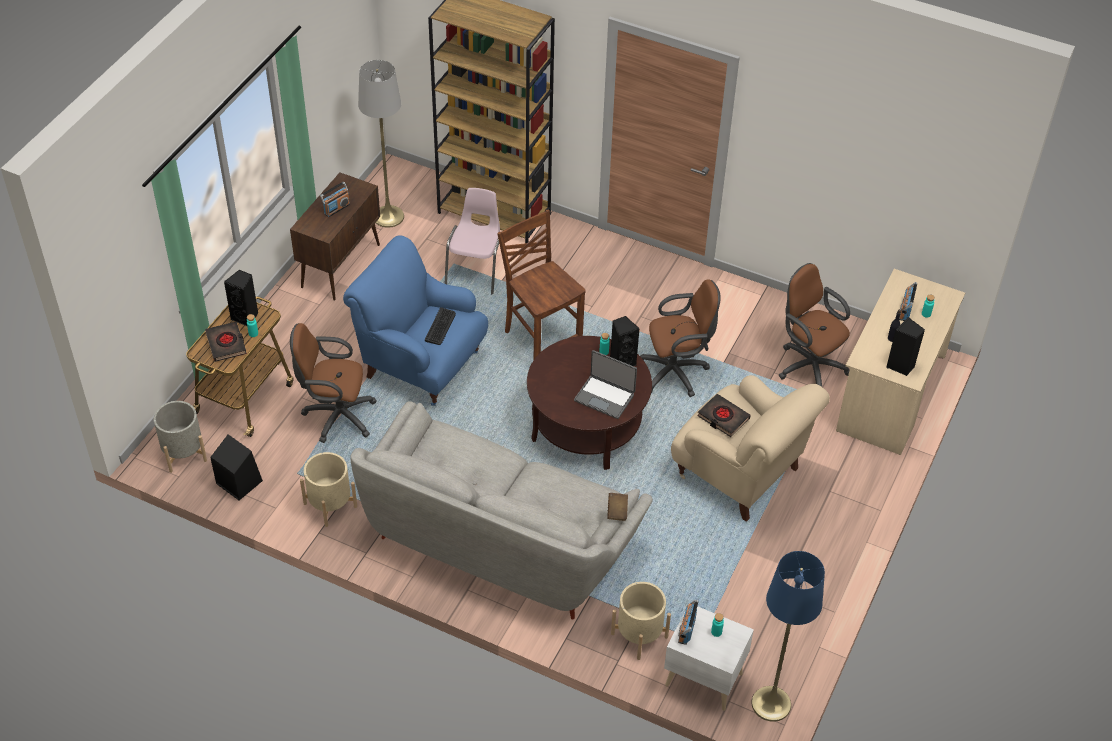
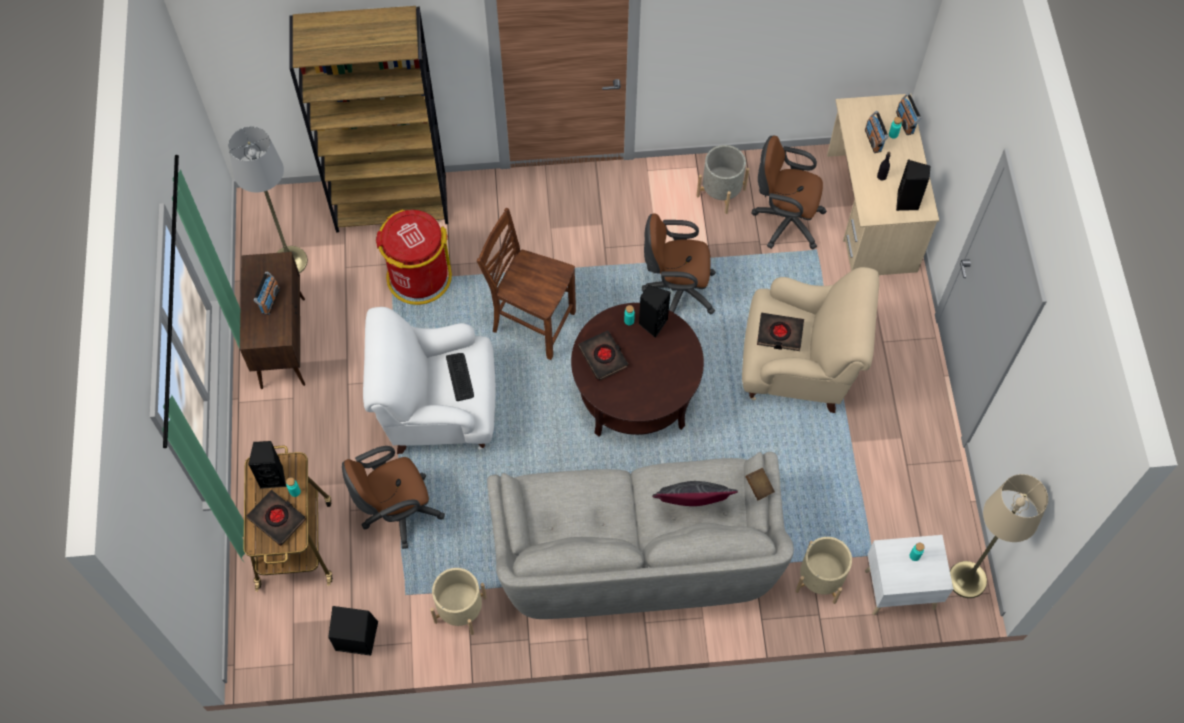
camera: 30 degrees left, 15 degrees up
(183, 453) = (279, 636): grey planter -> grey planter (721, 192)
(421, 364) = (438, 410): blue armchair -> white armchair
(476, 270) = (418, 277): pink chair -> red trash can
(555, 505) = (691, 507): none -> grey pillow
(563, 366) = (603, 357): none -> black book
(605, 397) = (662, 369): laptop -> none
(676, 372) = (676, 291): brown office chair -> brown office chair turned 135 degrees counterclockwise
(686, 630) = (889, 569): radio -> radio (905, 122)
(771, 704) = (967, 579): blue floor lamp -> beige floor lamp

